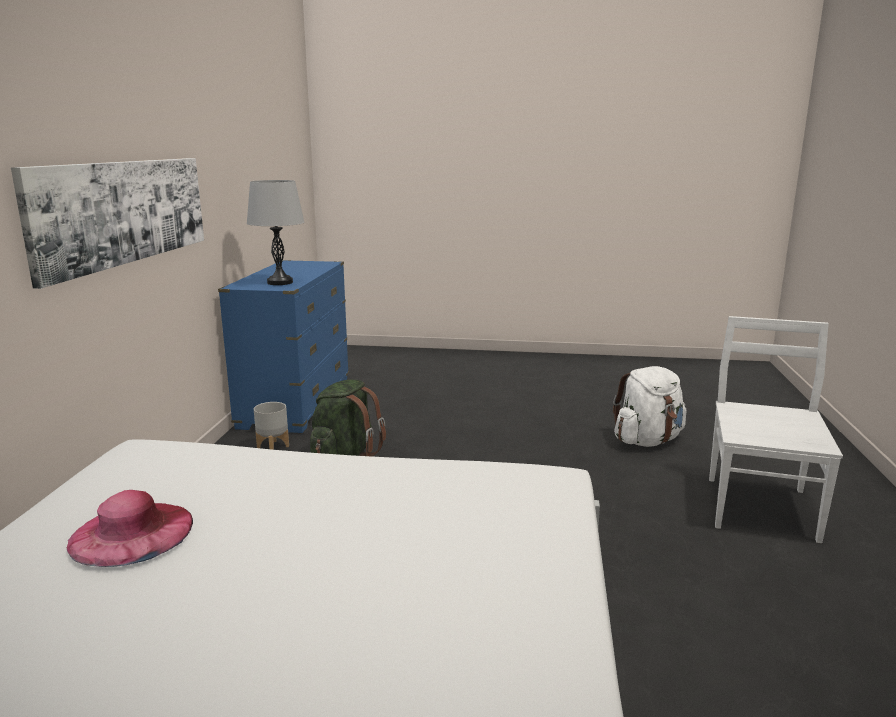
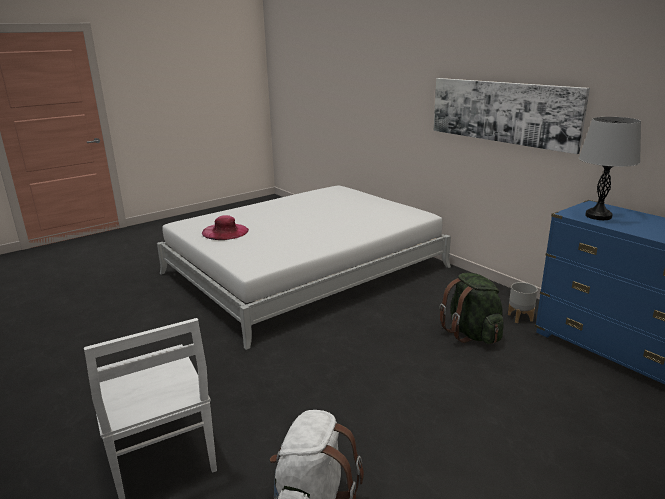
camera: 135 degrees right, 5 degrees up
(132, 532) = (347, 205): pink hat -> pink hat (225, 231)

